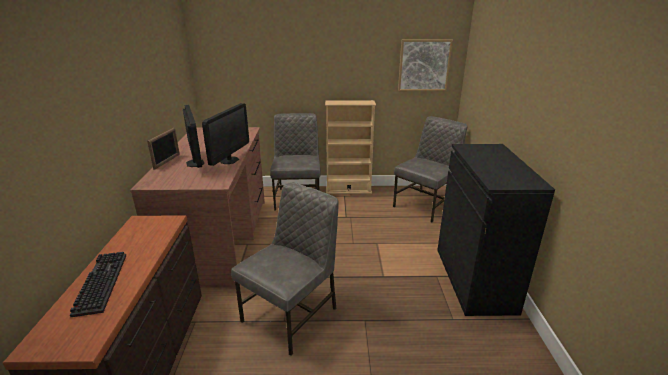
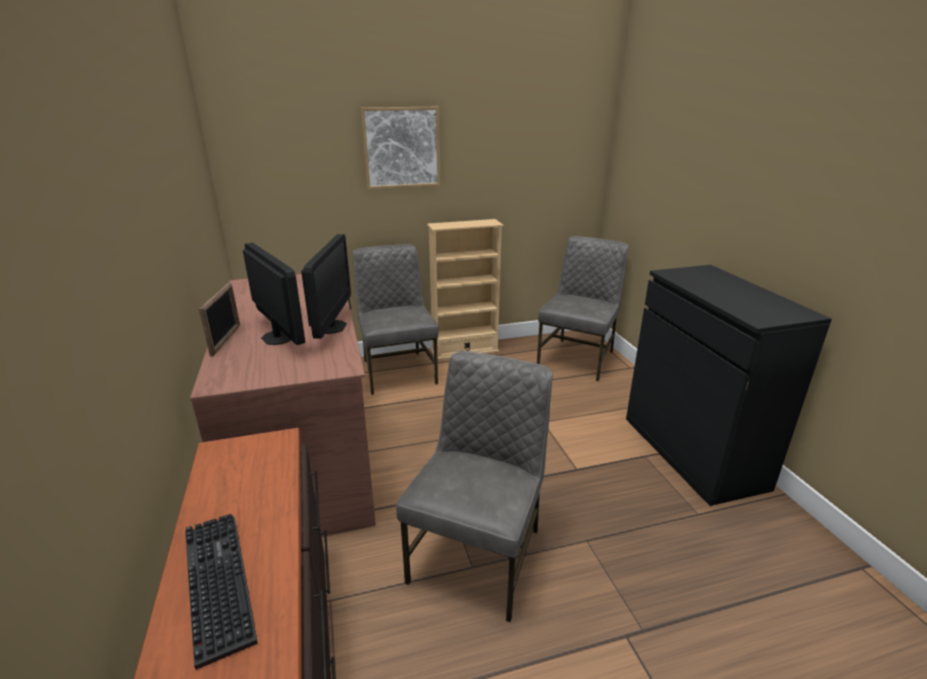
camera: 15 degrees left, 0 degrees up
(424, 65) = (559, 166): picture -> picture (401, 148)

